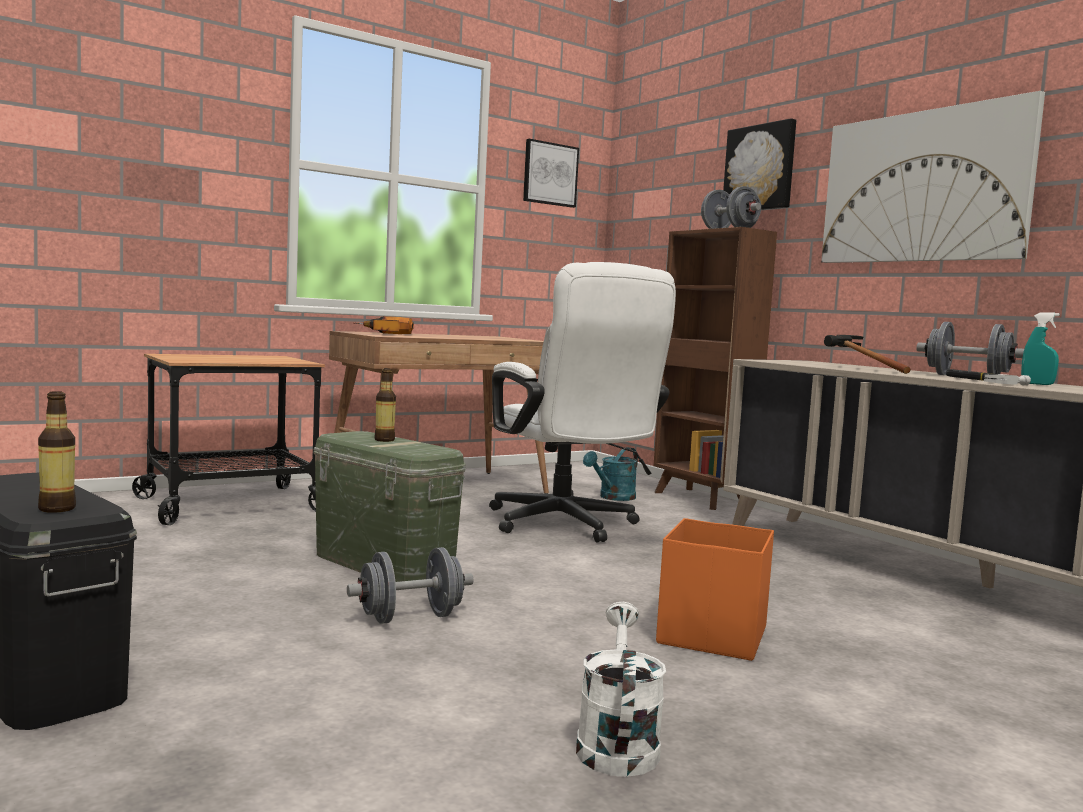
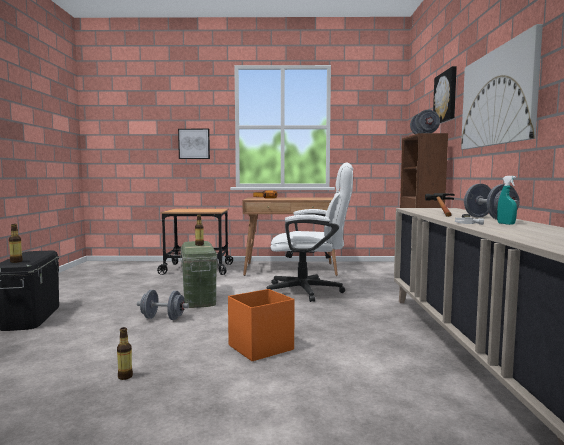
camera: 35 degrees right, 0 degrees up
(550, 174) = (368, 114): picture -> picture (194, 144)
(568, 526) = (311, 291): white office chair -> white office chair turned 90 degrees counterclockwise
(613, 498) = (367, 280): turquoise watering can -> none
(616, 743) = (125, 376): white watering can -> bottle

